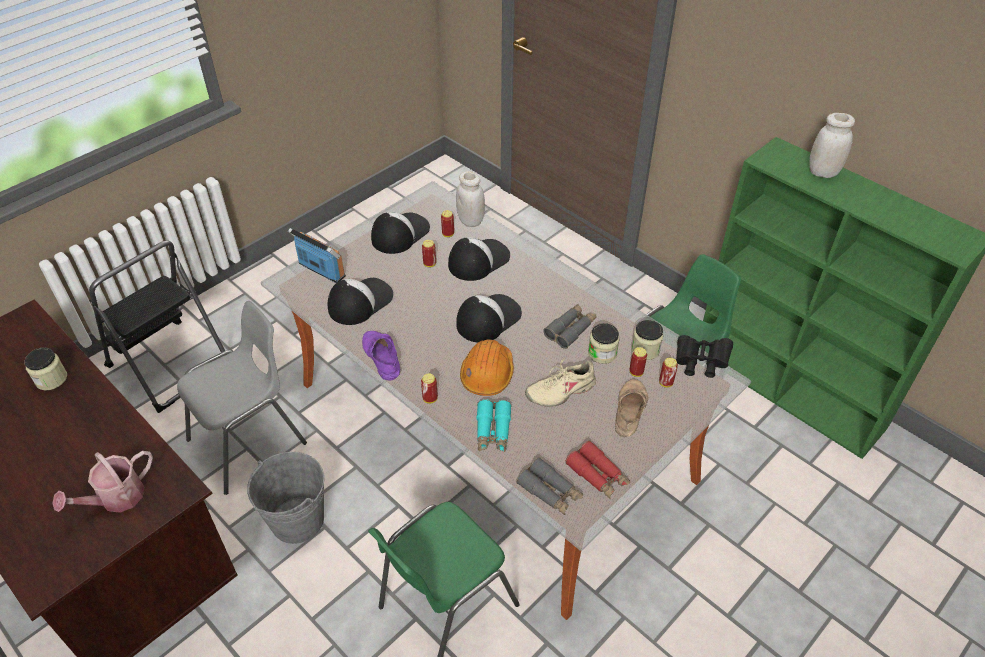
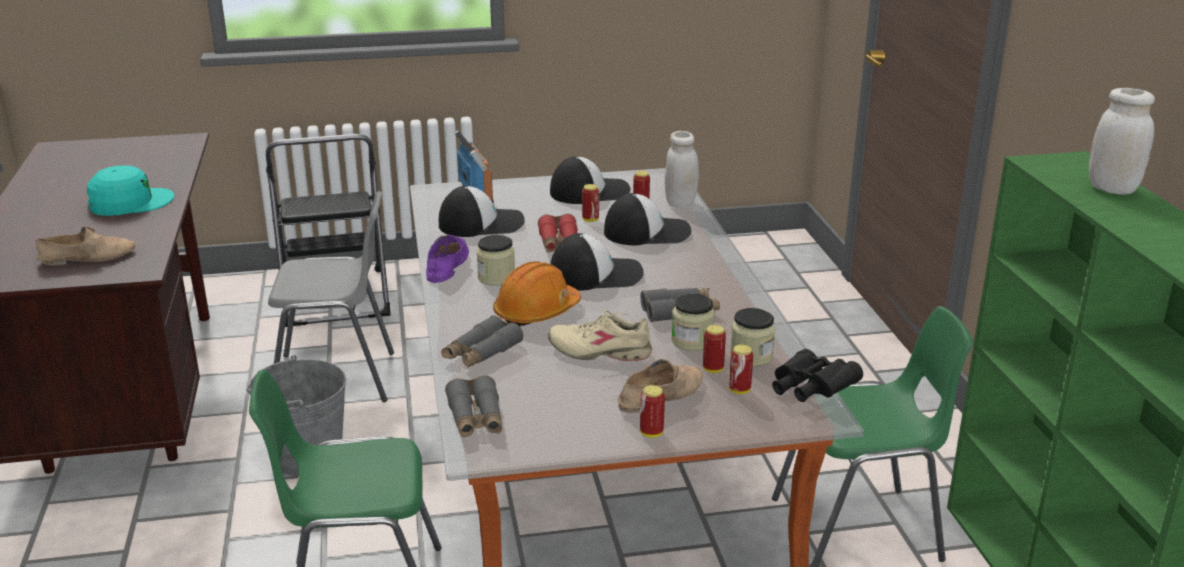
camera: 35 degrees right, 20 degrees down
(51, 379) = (150, 177): jar -> jar (496, 278)
(71, 418) = (130, 202): none -> turquoise cap
(116, 498) = (88, 257): watering can -> beige shoe
(430, 399) = (452, 308): can -> can (651, 433)
(493, 431) = (481, 353): turquoise binoculars -> grey binoculars
(597, 475) = (547, 428): red binoculars -> red binoculars (559, 243)

